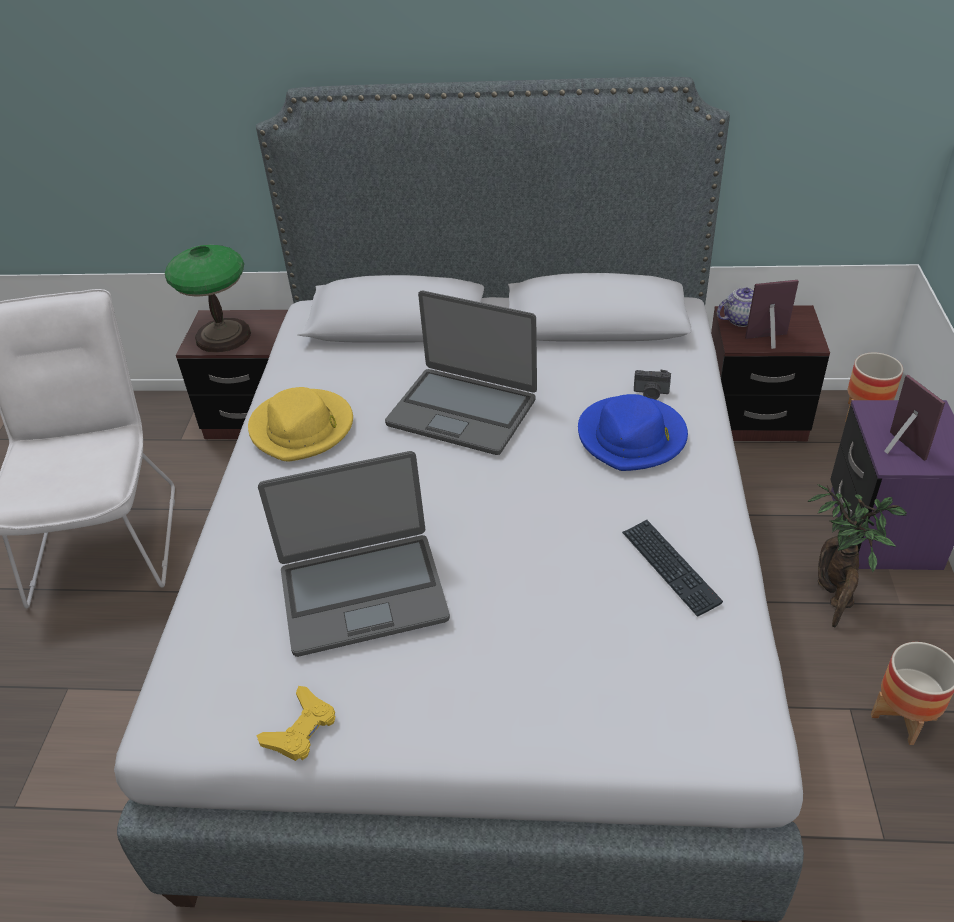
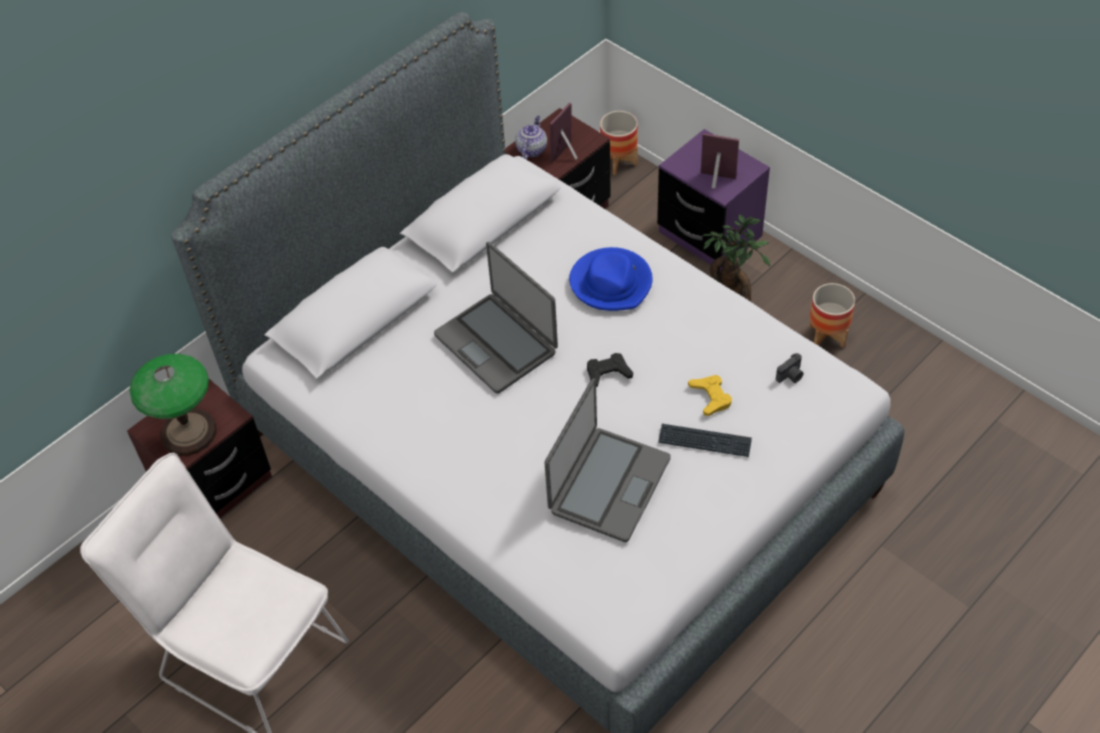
camera: 50 degrees left, 10 degrees up
(301, 729) = (678, 567): yellow game controller -> yellow game controller (710, 397)
(302, 428) = (417, 434): yellow hat -> none
(462, 411) = (497, 343): laptop -> laptop turned 75 degrees clockwise
(513, 504) = (608, 373): none -> black game controller
(651, 394) = (583, 246): camera -> camera (791, 376)
(670, 568) = (725, 341): keyboard -> keyboard (704, 441)

